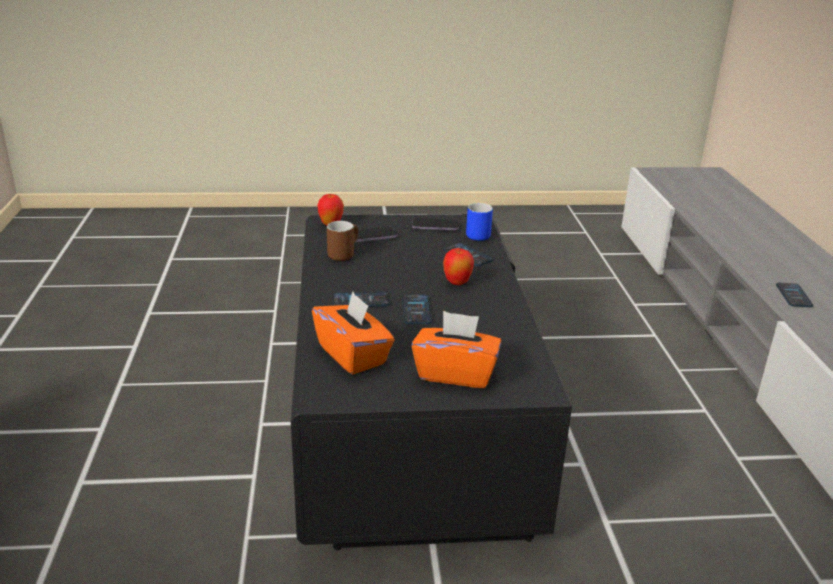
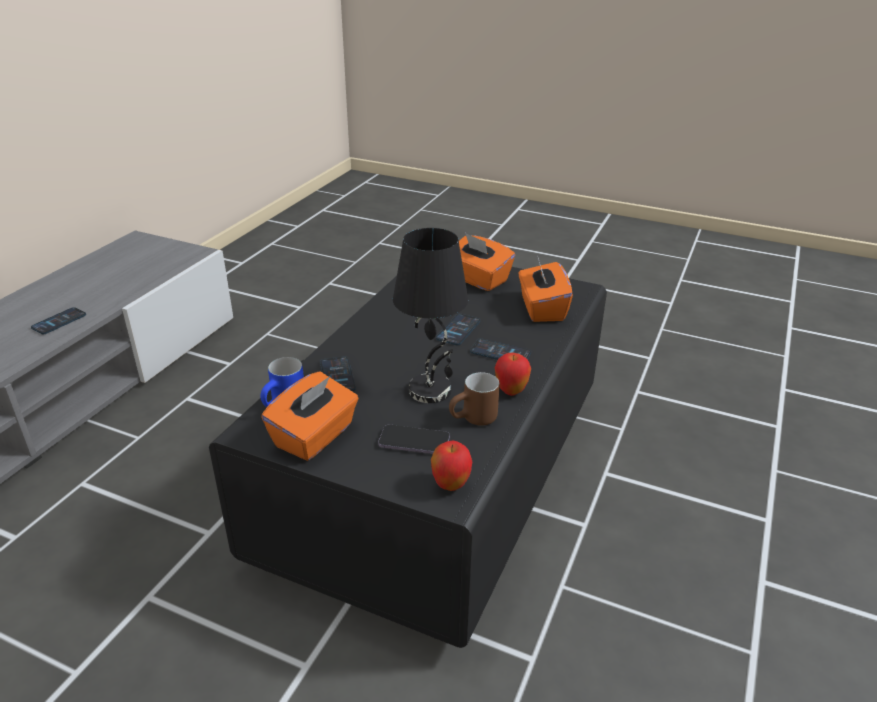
camera: 150 degrees left, 5 degrees up
(390, 263) = (431, 390): none -> black table lamp
(435, 226) = (315, 436): phone -> orange tissue box
(457, 283) = (391, 346): apple -> apple (511, 391)

